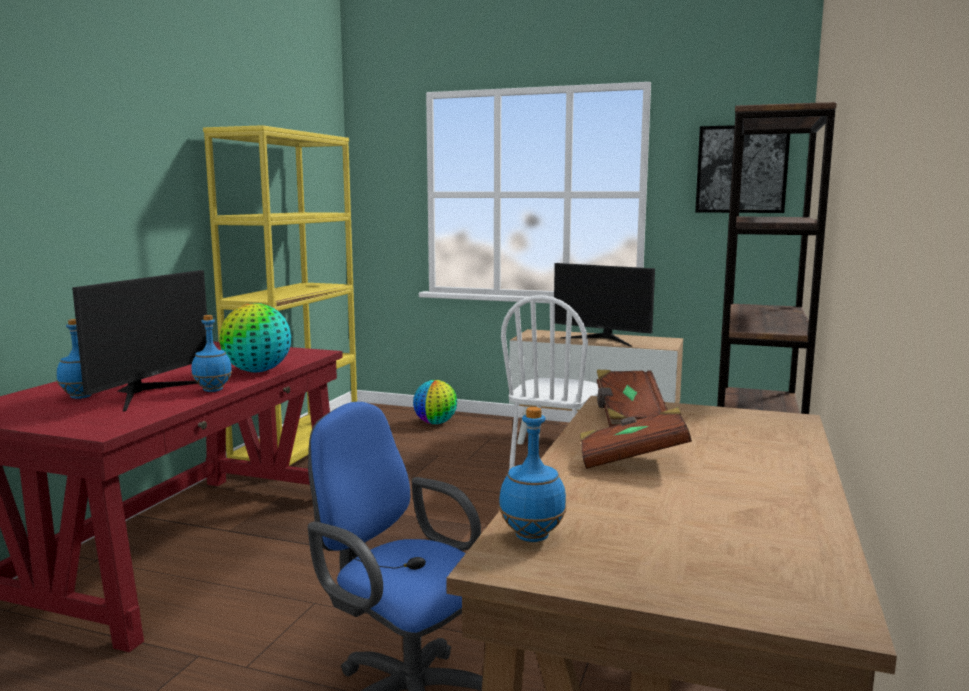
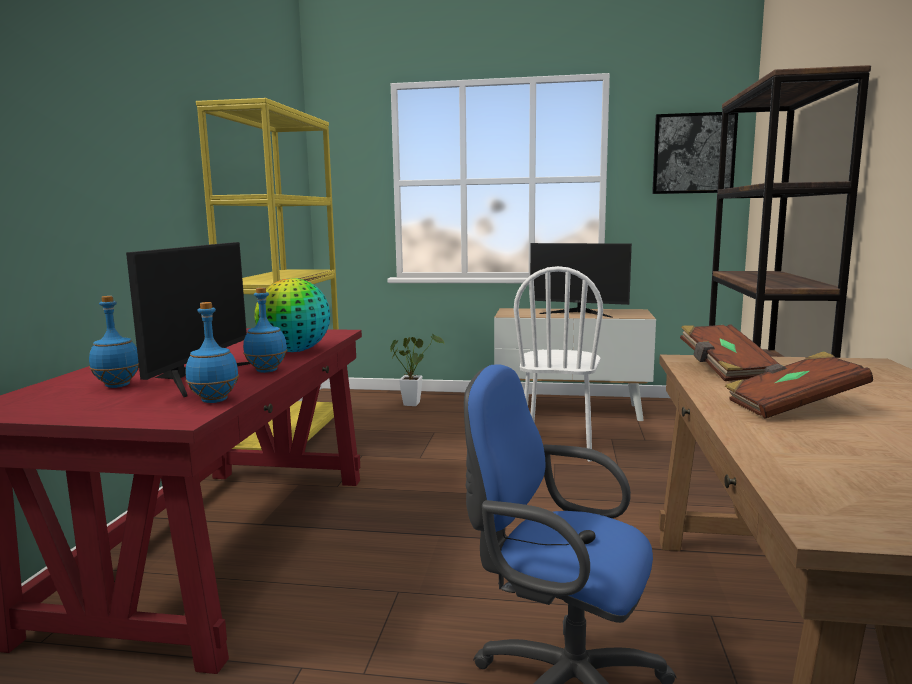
camera: 10 degrees left, 0 degrees up
(435, 423) = (413, 403): globe -> potted plant
(531, 536) = (817, 492): blue bottle -> blue bottle (214, 400)

